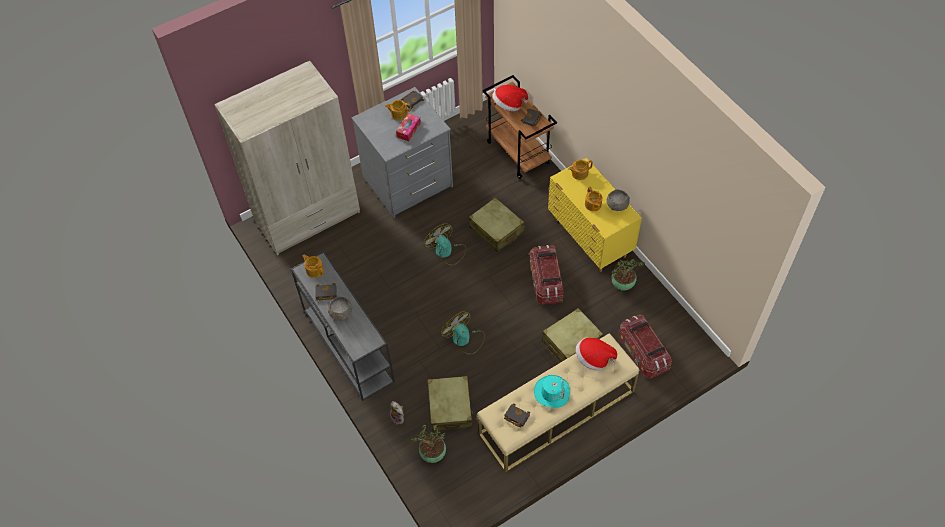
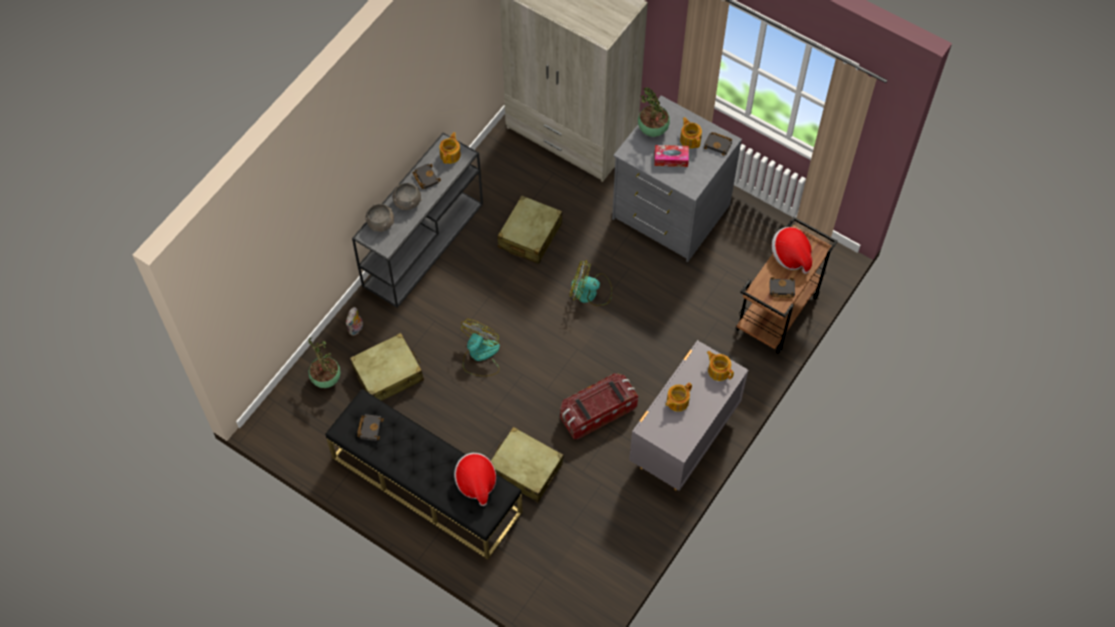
camera: 65 degrees right, 5 degrees up
(447, 252) = (590, 292): fan -> fan turned 105 degrees counterclockwise
(496, 230) = (647, 332): beige suitcase -> beige suitcase (530, 235)
(552, 392) = (414, 453): turquoise hat -> none
(556, 412) = (426, 485): beige bench -> black bench
(590, 239) = (683, 440): yellow dresser -> grey dresser
(617, 205) = (689, 428): grey bowl -> grey bowl (381, 223)
(623, 284) = (633, 500): potted plant -> potted plant (653, 130)
(642, 353) = (544, 552): storage box -> none

